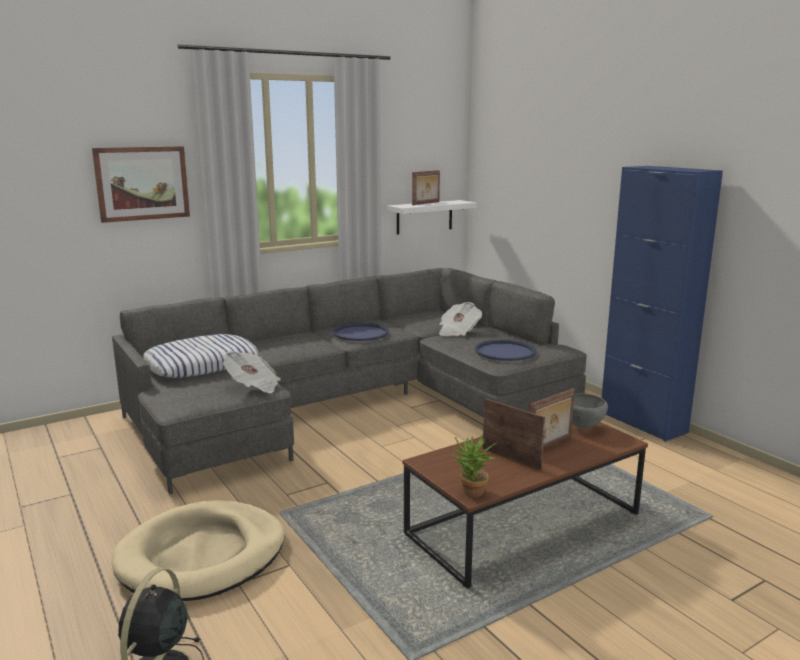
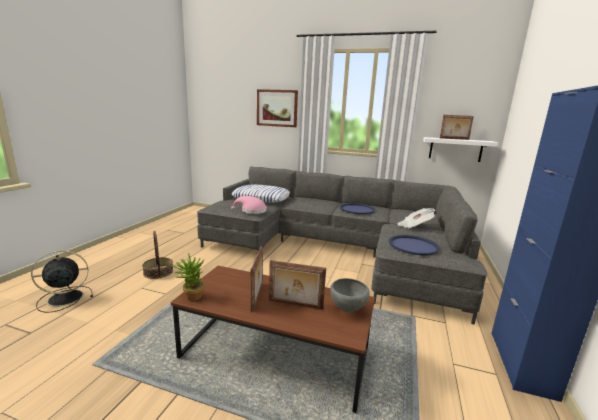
camera: 50 degrees right, 0 degrees up
(202, 556) = (158, 272): beige dog bed -> basket
(253, 386) = (251, 211): newspaper -> pink hat

